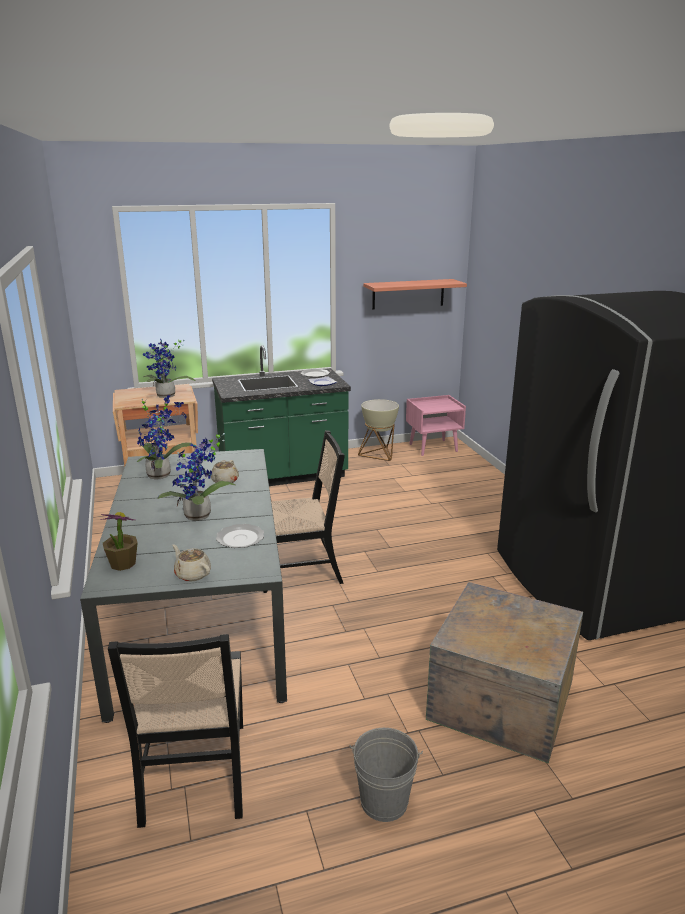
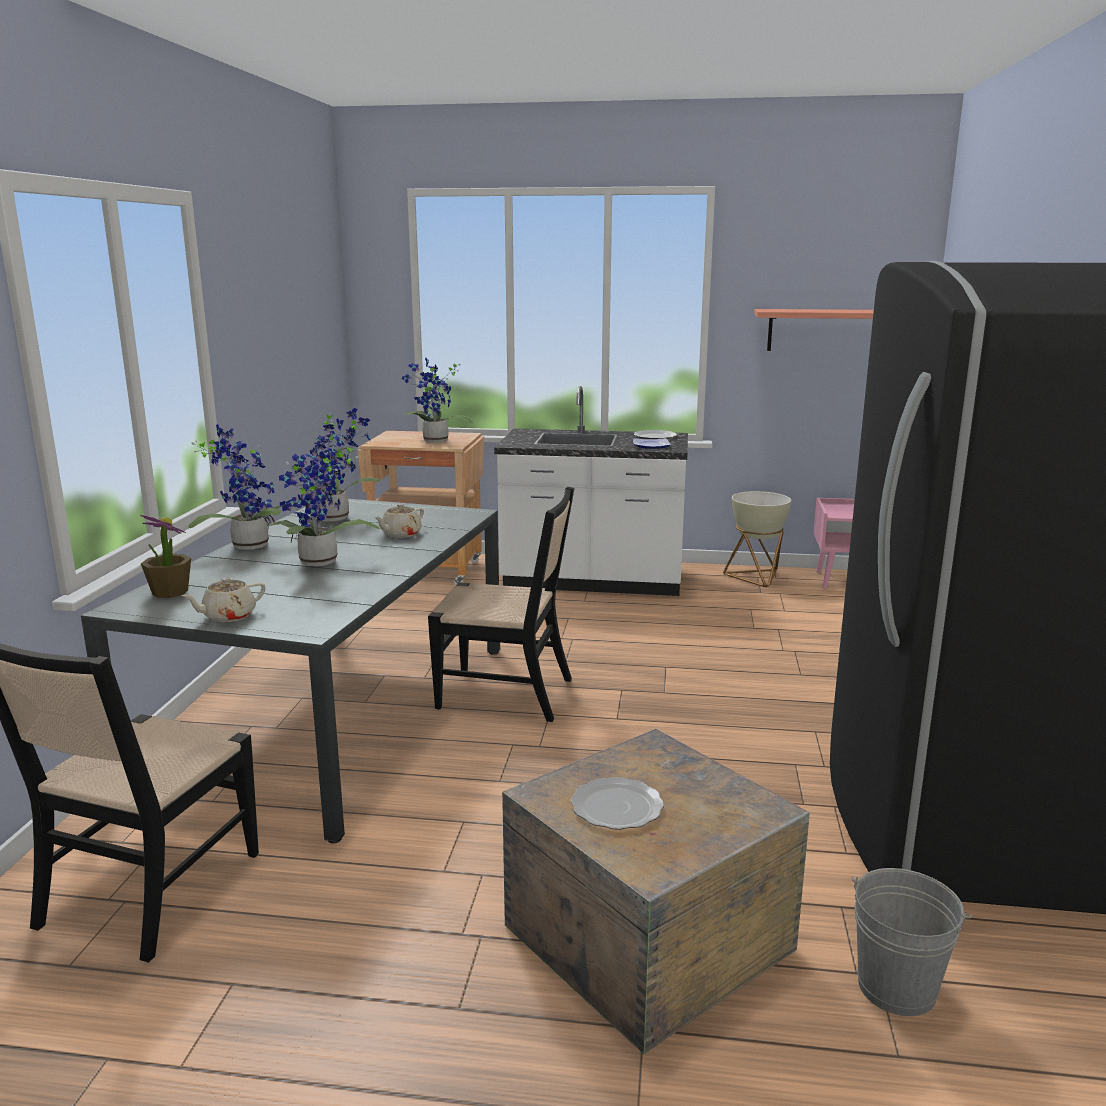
camera: 25 degrees right, 5 degrees down
(126, 510) = (248, 545): none -> potted plant
(192, 574) = (228, 616): beige teapot -> beige teapot turned 105 degrees counterclockwise
(241, 538) = (336, 592): plate -> plate (618, 807)
(283, 476) = (592, 582): green counter -> white counter
(384, 801) = (342, 1011): grey bucket -> grey bucket (897, 987)

